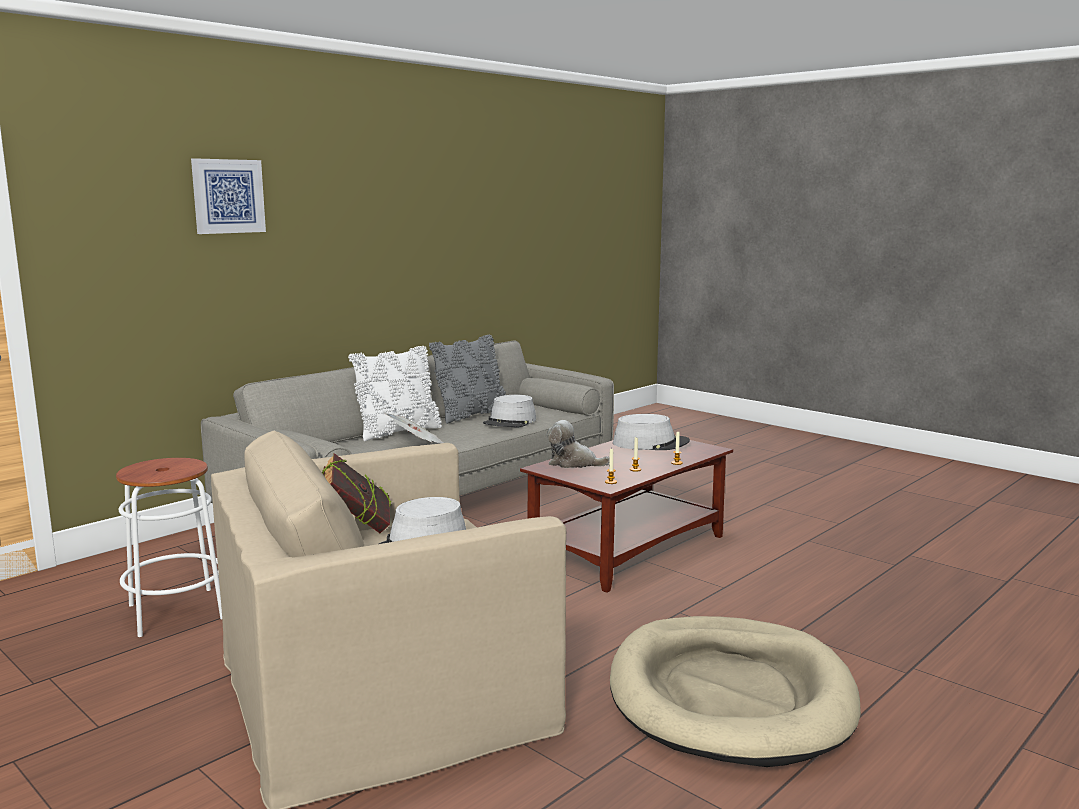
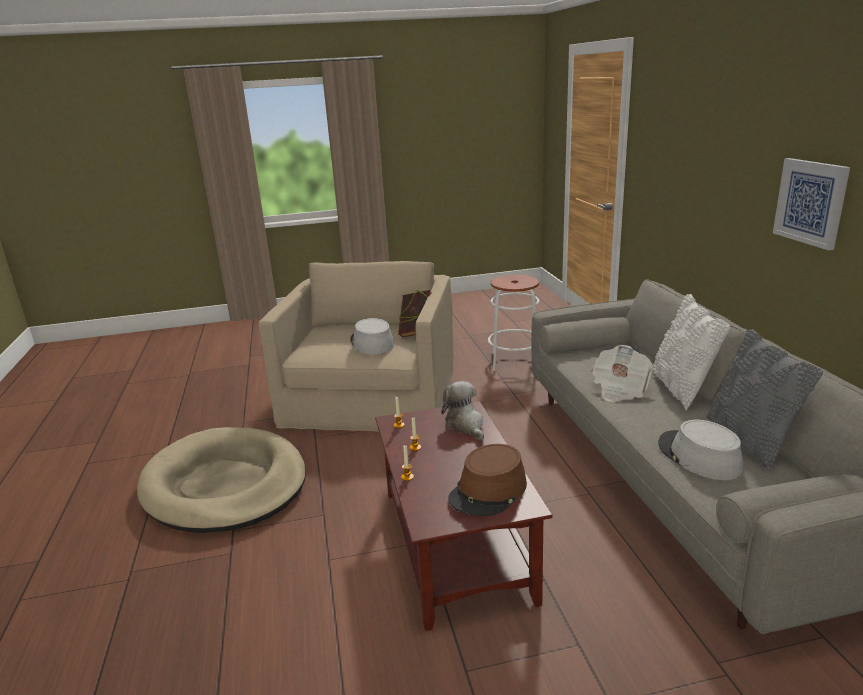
camera: 125 degrees right, 10 degrees up
(228, 196) = (715, 121): picture -> picture (811, 202)
(573, 463) = (465, 425): plush toy -> plush toy turned 75 degrees counterclockwise
(650, 443) = (488, 491): grey hat -> brown hat

